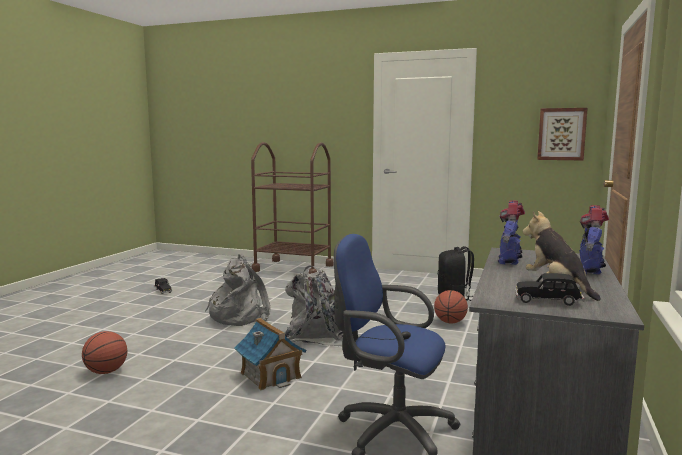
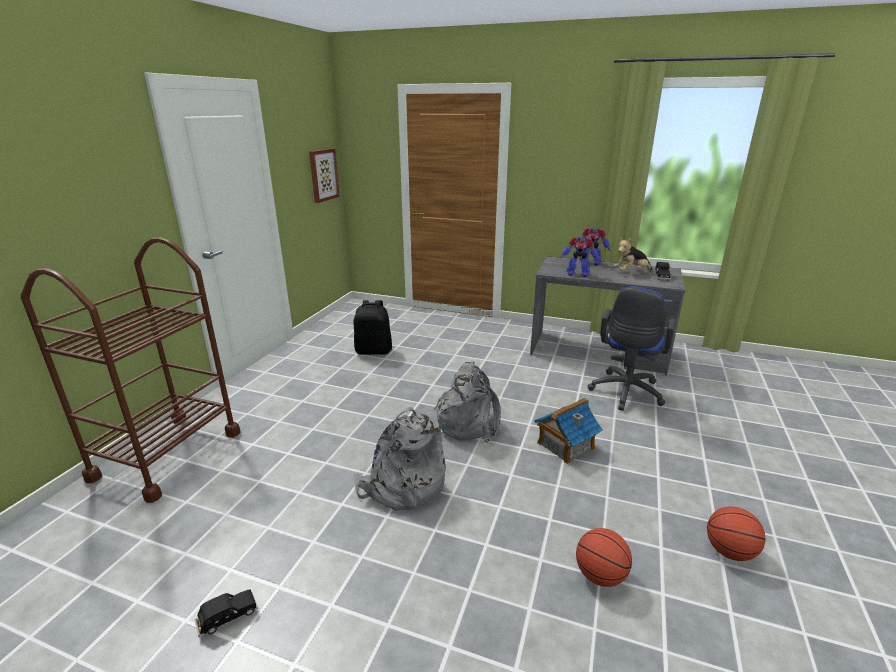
camera: 90 degrees left, 15 degrees up
(450, 322) = (432, 358): basketball -> basketball (729, 551)

